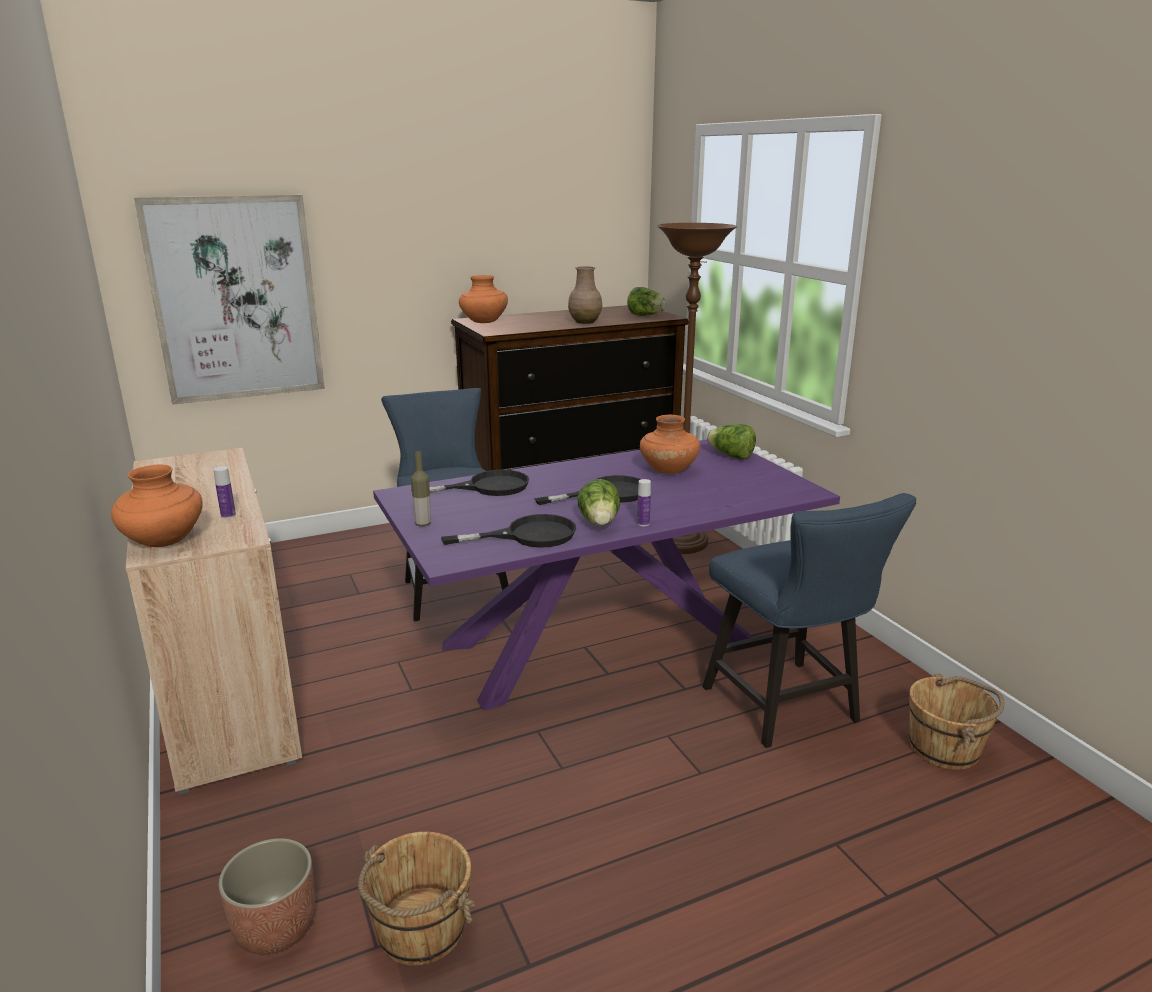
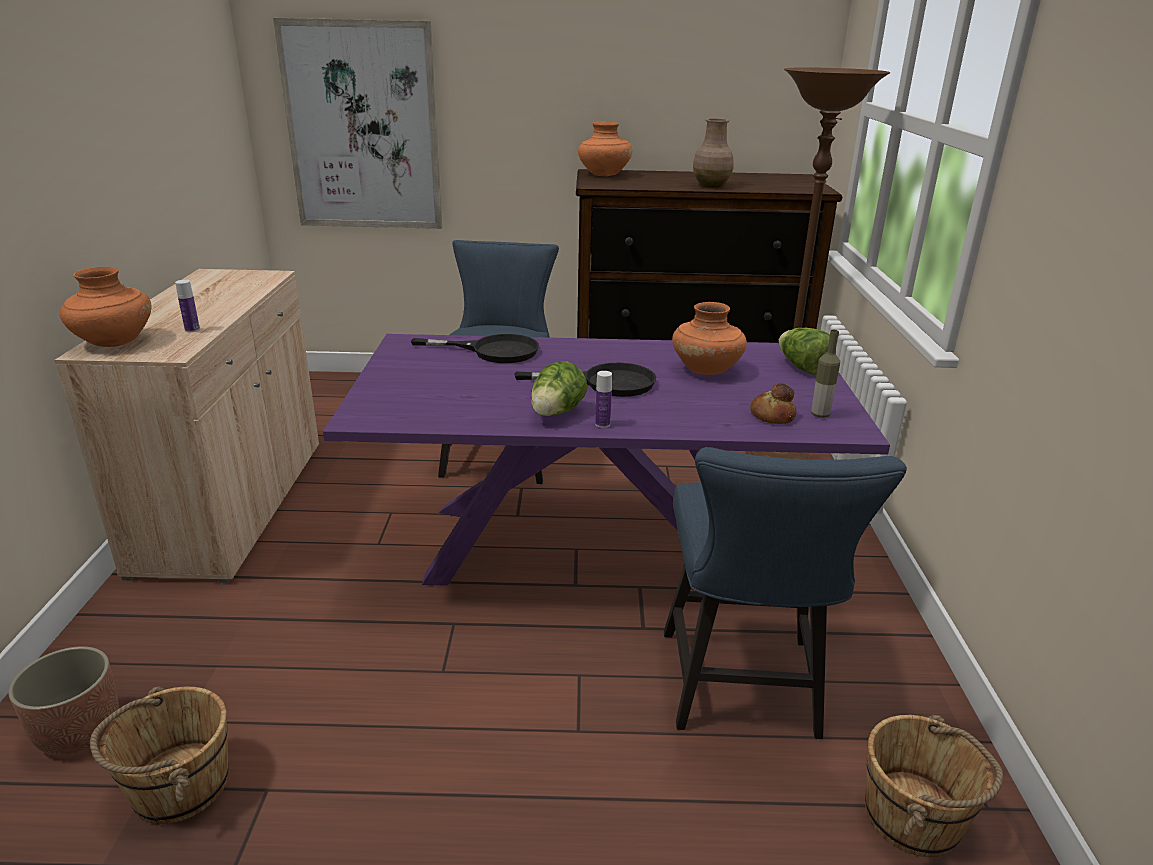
camera: 25 degrees right, 5 degrees up
(423, 524) = (386, 376): bottle -> bottle (820, 415)
(528, 535) = (467, 410): black frying pan -> none
(646, 316) = (794, 186): lettuce -> none
(749, 493) = (771, 416): none -> bread

